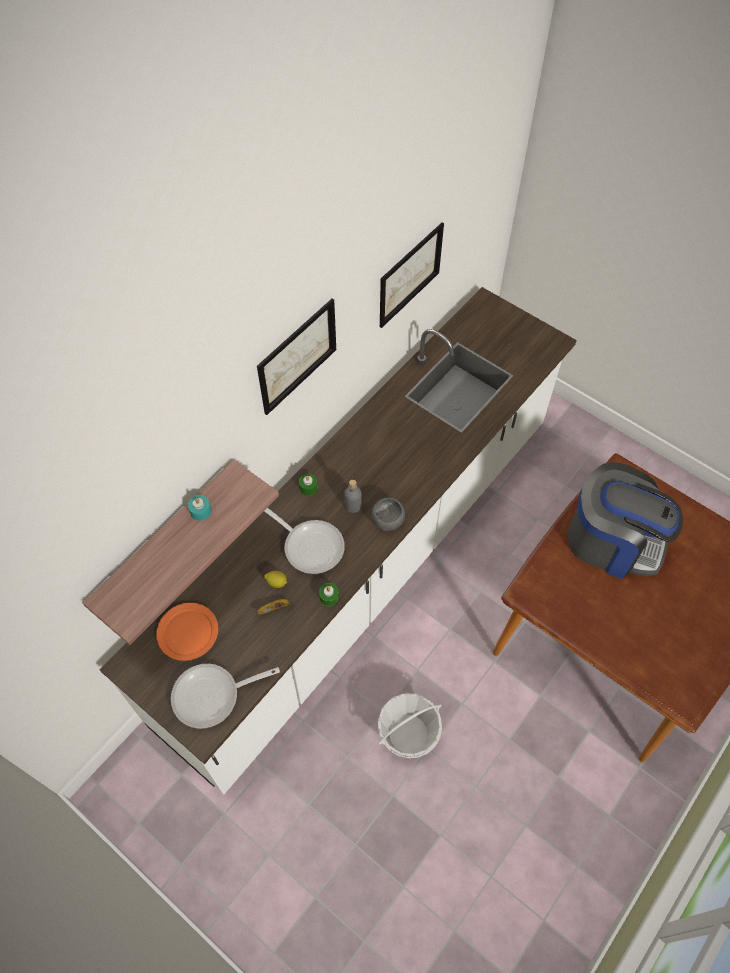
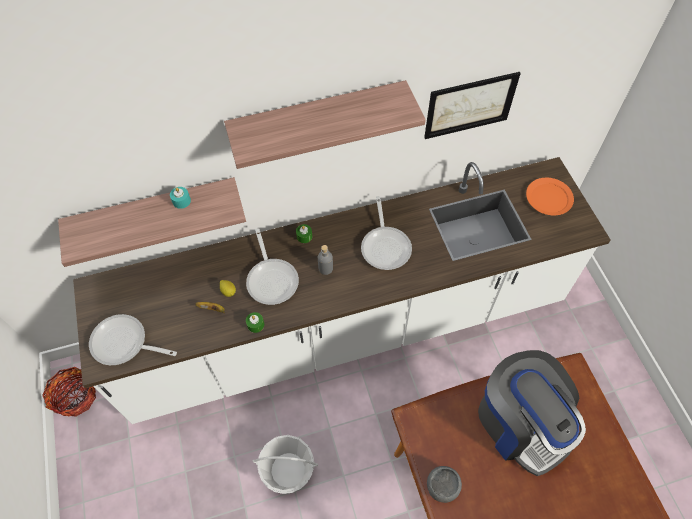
camera: 35 degrees right, 0 degrees up
(131, 814) = (75, 397): none -> basket
(188, 633) = (144, 290): orange plate -> orange plate (548, 198)
(297, 356) = (318, 119): picture -> shelf
(387, 521) = (341, 294): grey bowl -> grey bowl (441, 486)
(392, 453) = (385, 246): none -> frying pan

